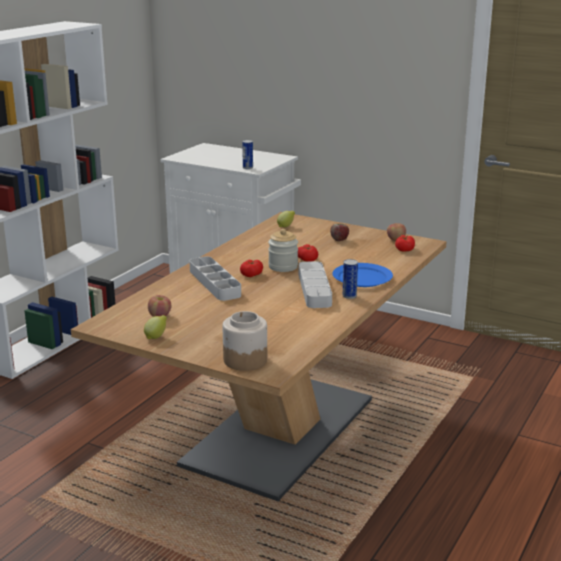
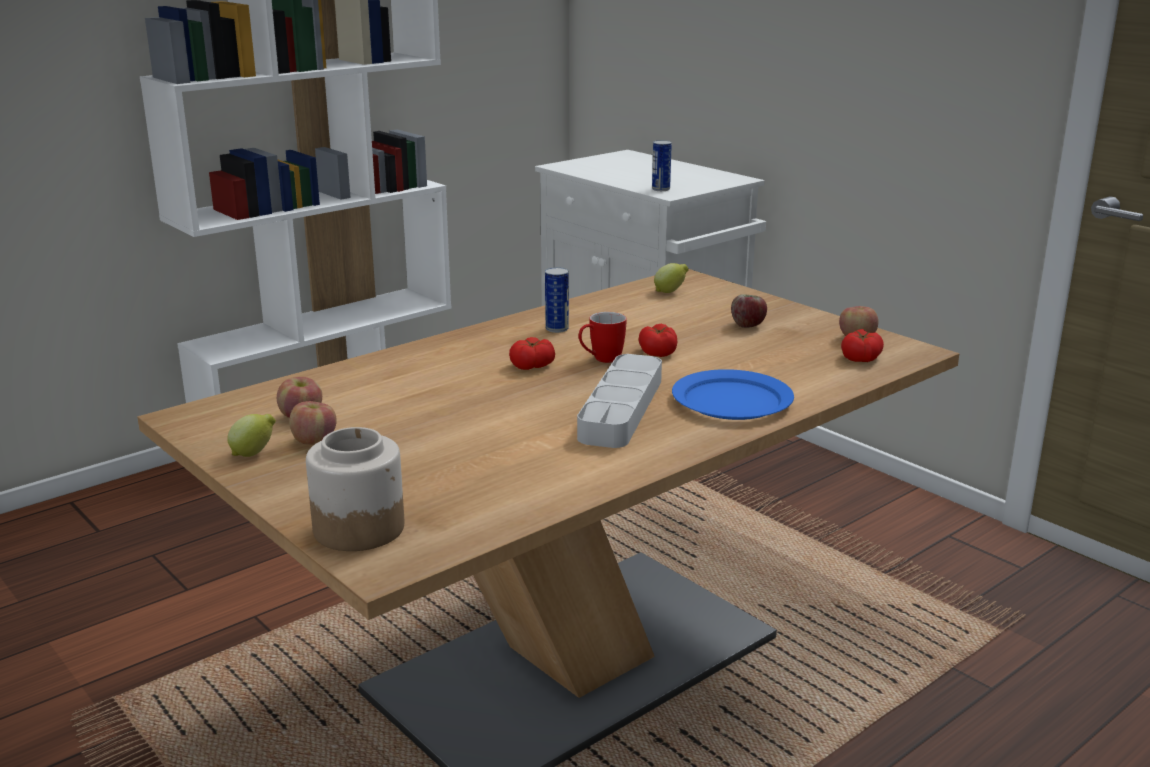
camera: 20 degrees right, 0 degrees up
(180, 326) = (314, 441): none -> apple
(214, 283) = (453, 371): grey tray -> none
(283, 267) = (601, 360): jar -> mug
(349, 296) = (676, 432): can -> can (557, 329)

